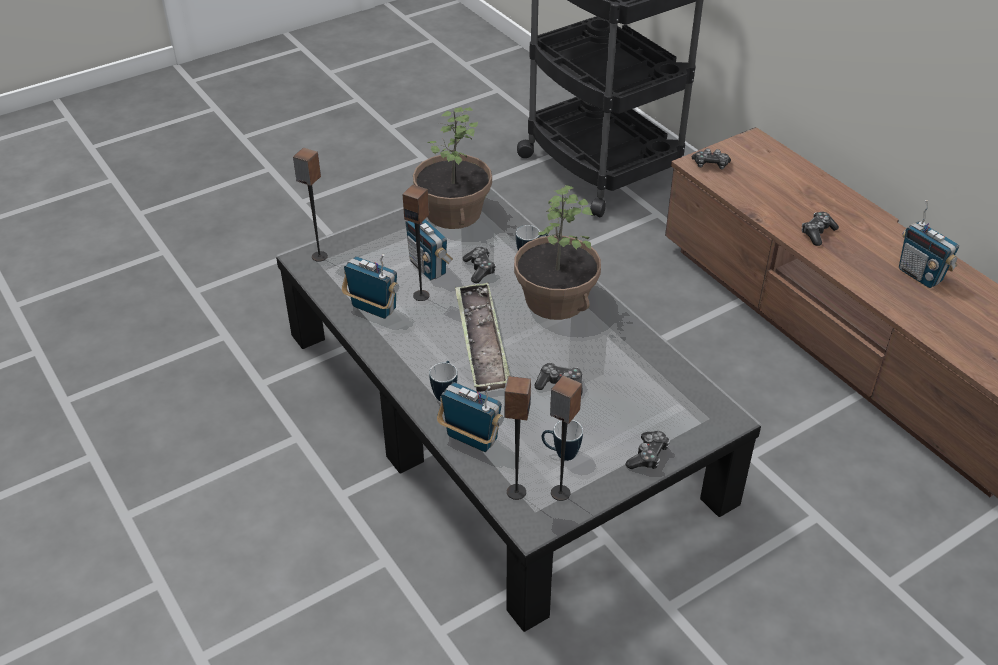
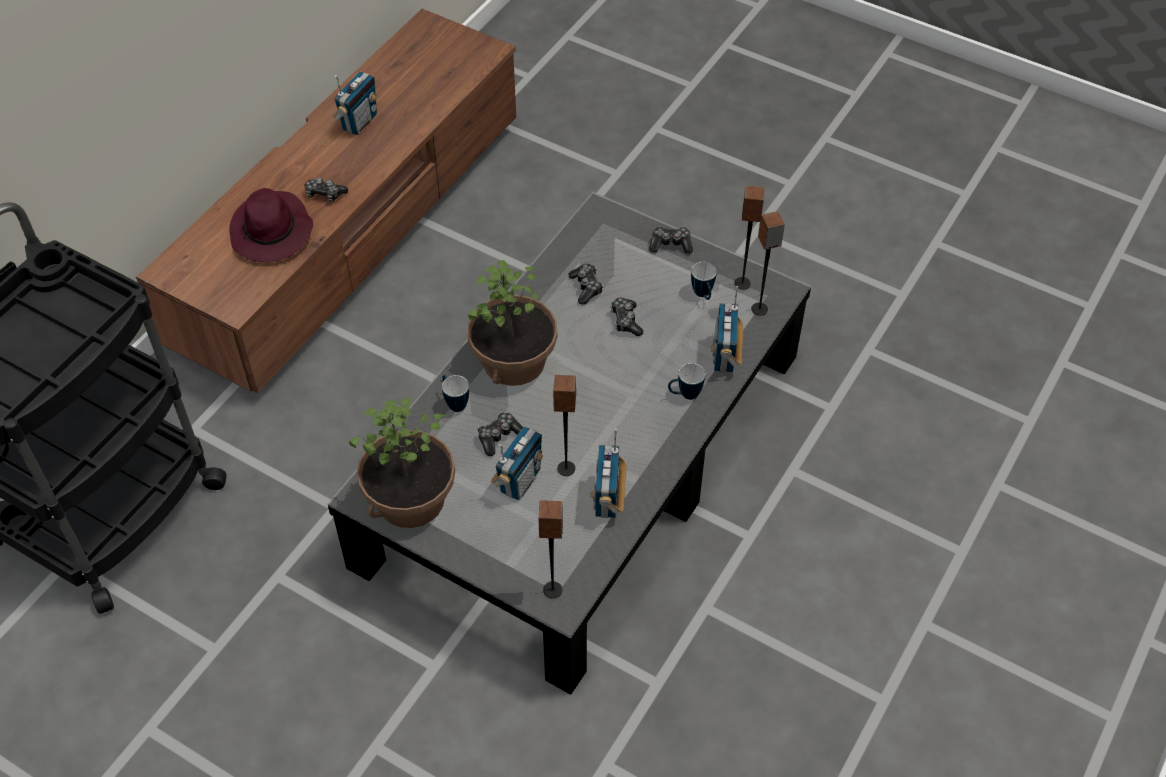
camera: 115 degrees left, 10 degrees up
(481, 342) = (604, 394): tray -> none
(710, 165) = (233, 295): game controller -> game controller (586, 287)
(778, 196) = (272, 232): none -> purple hat

